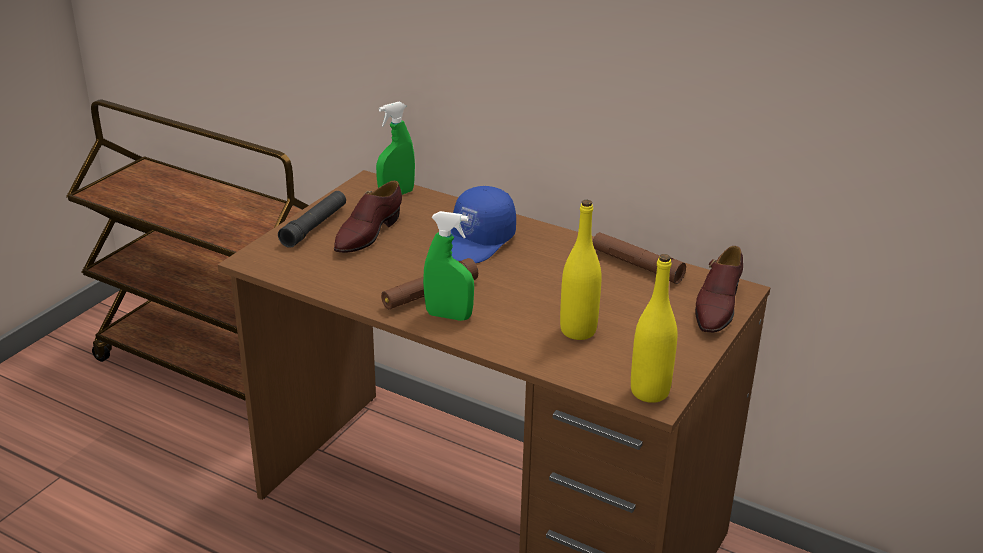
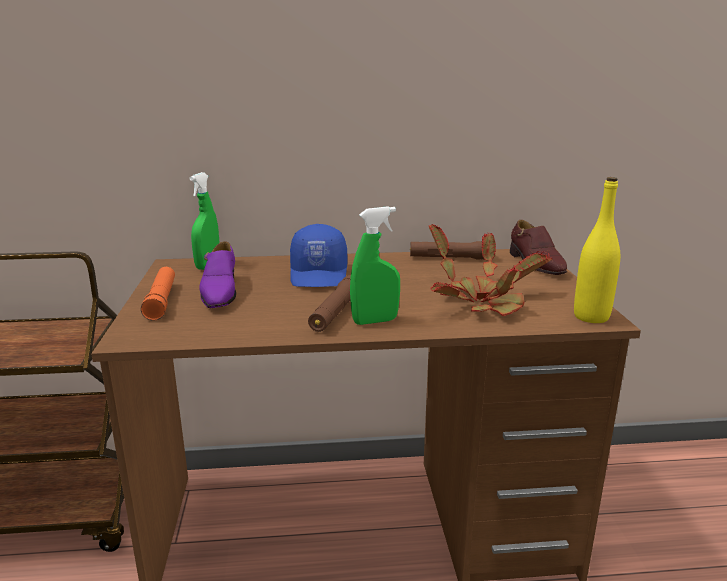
camera: 35 degrees left, 10 degrees down
(314, 226) = (161, 300): black flashlight -> orange flashlight
(367, 234) = (219, 292): brown shoe -> purple shoe
(578, 331) = (481, 300): yellow bottle -> potted plant

